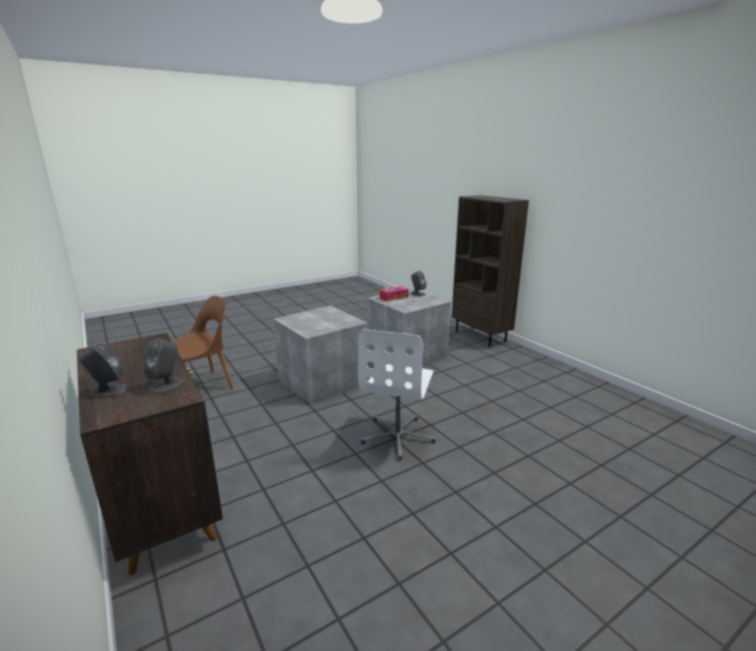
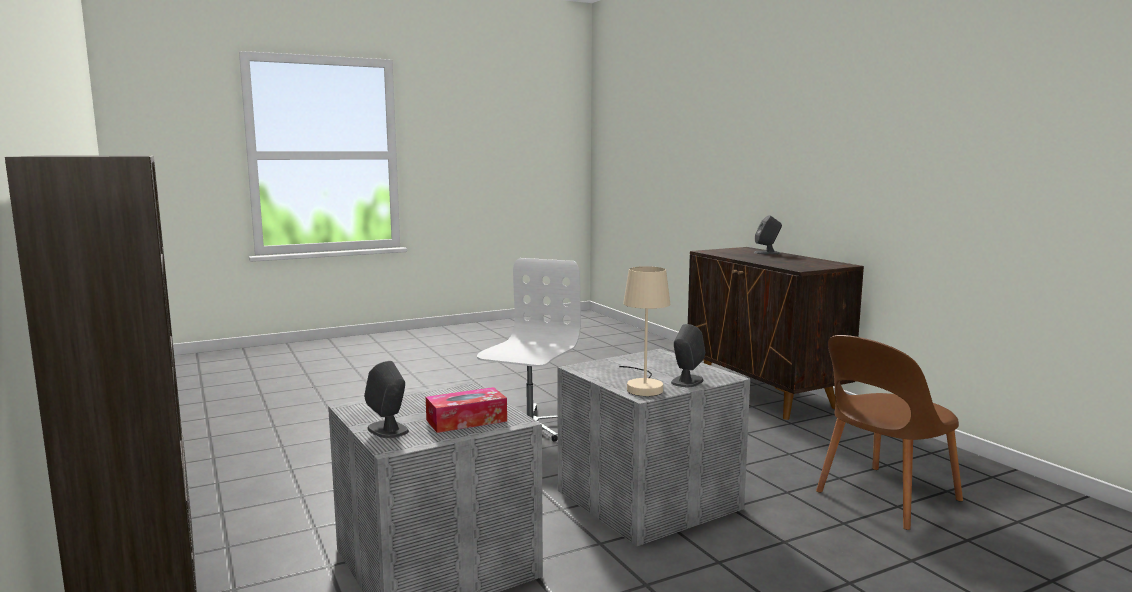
camera: 175 degrees left, 10 degrees down
(167, 385) = (728, 253): grey speaker -> grey speaker (687, 381)
(326, 312) = (644, 387): none -> beige table lamp

